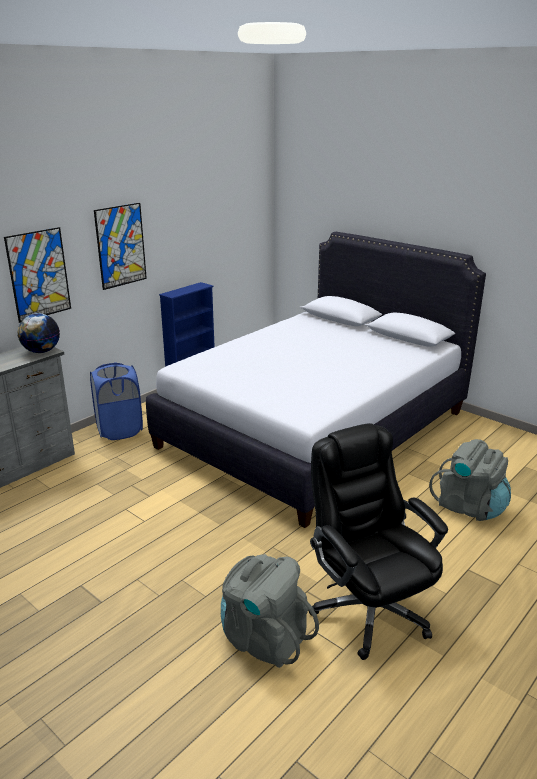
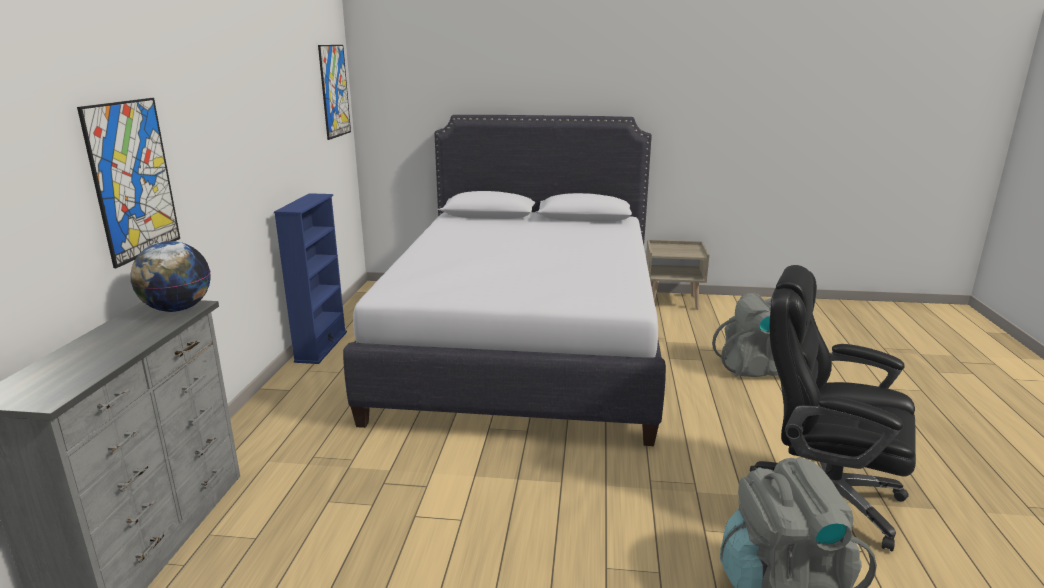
camera: 35 degrees left, 5 degrees down
(119, 430) = (276, 422): blue laundry basket -> none
(121, 246) = (225, 136): picture -> picture (334, 91)
(483, 428) = (673, 301): none -> beige nightstand

